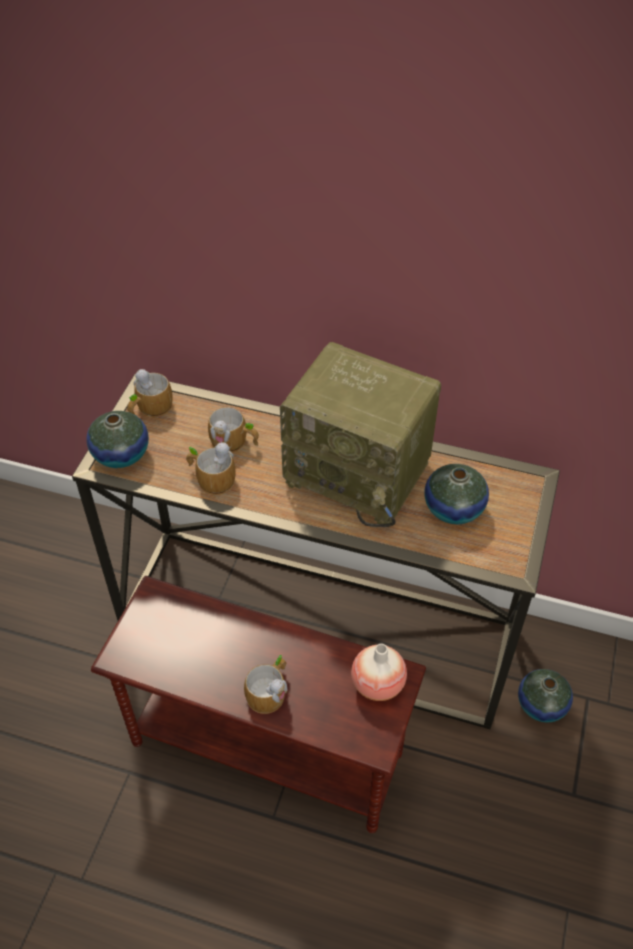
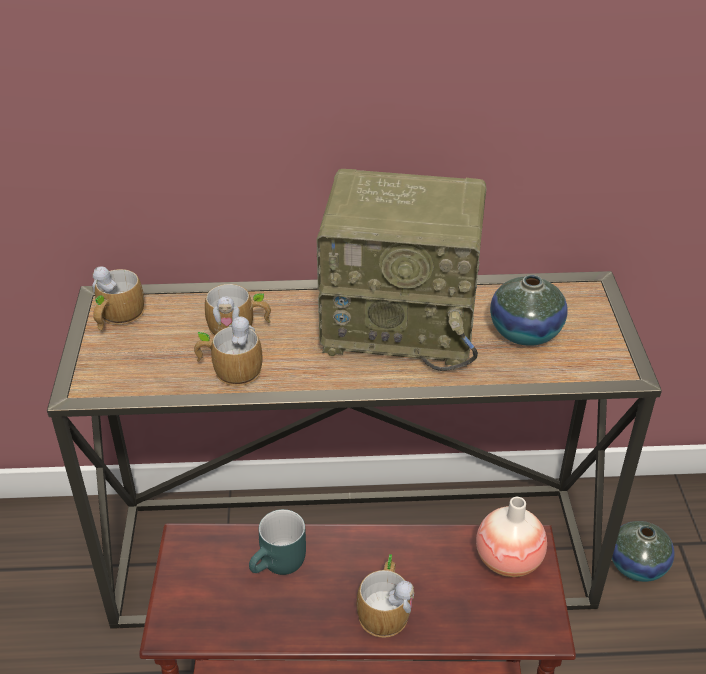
camera: 20 degrees left, 10 degrees down
(121, 454) = (102, 371): vase -> none
(210, 634) = (280, 565): none -> turquoise mug

